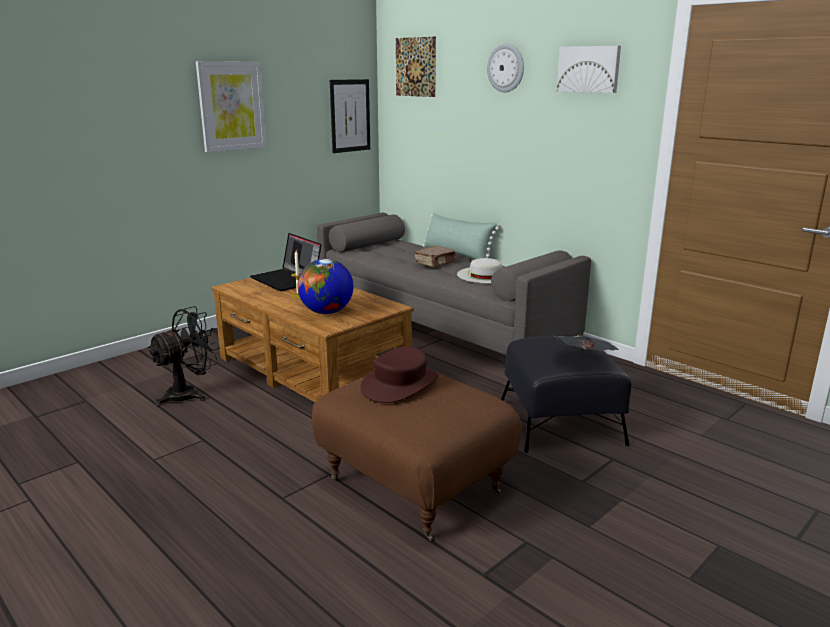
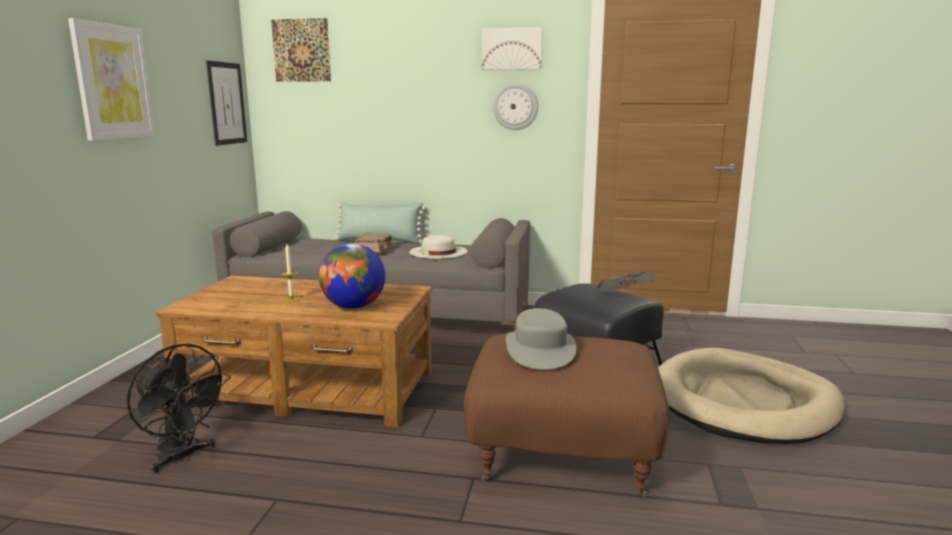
camera: 35 degrees left, 5 degrees down
(189, 394) = (182, 457): black fan -> black fan turned 120 degrees clockwise
(287, 280) = (248, 288): laptop -> none
(400, 384) = (540, 350): brown hat -> grey hat
(506, 68) = (419, 49): wall clock -> wall clock (515, 106)
(659, 507) = (743, 402): none -> beige dog bed

